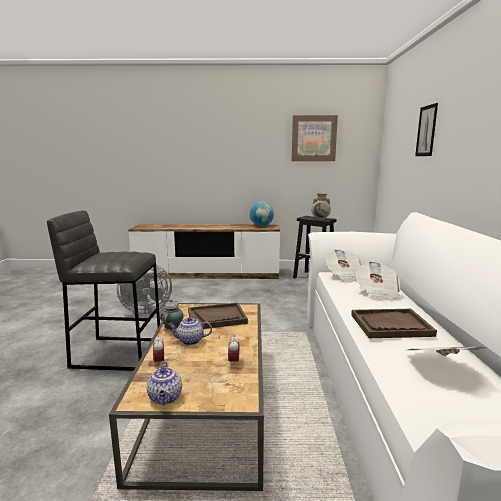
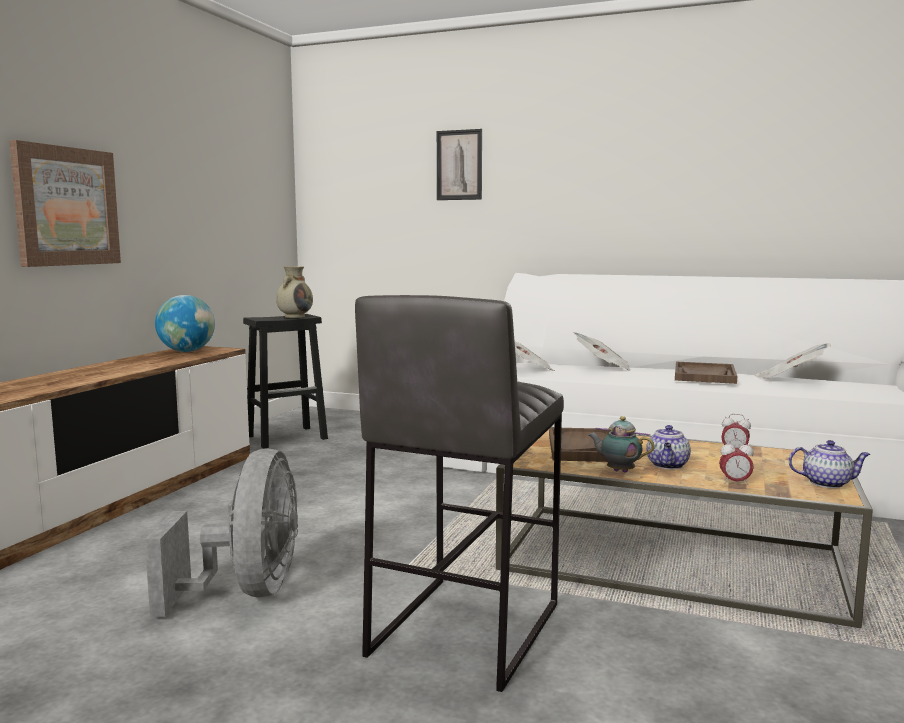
camera: 70 degrees left, 5 degrees down
(313, 138) = (220, 161): picture -> picture (66, 206)

